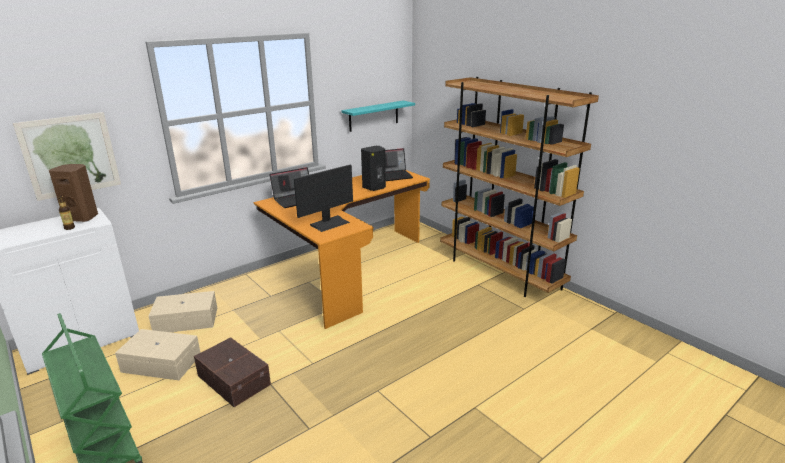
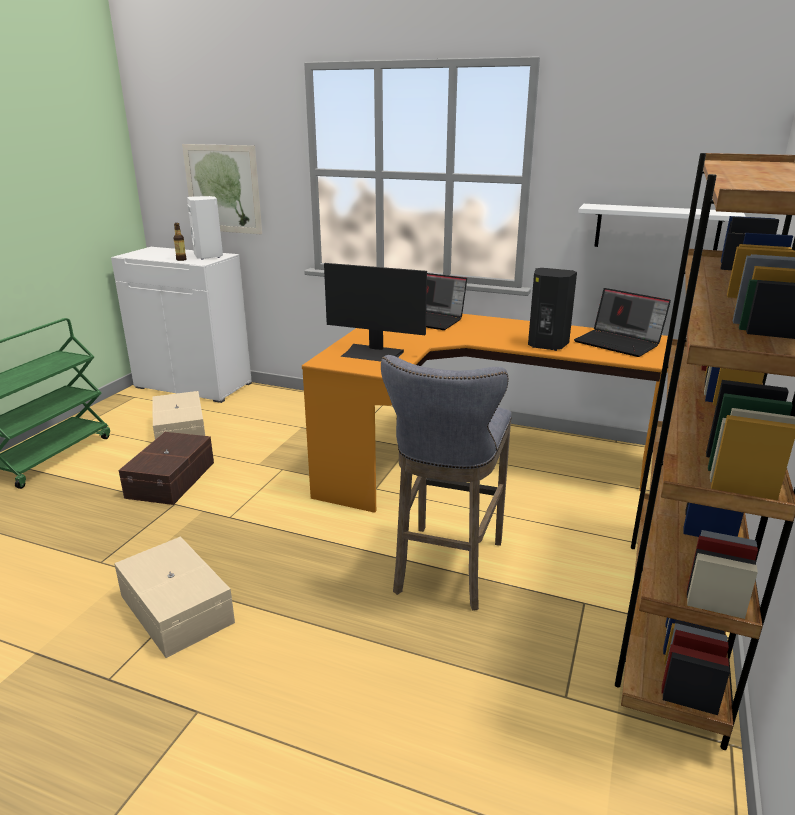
camera: 60 degrees right, 0 degrees up
(82, 217) = (208, 256): brown speaker -> white speaker
(186, 320) = (262, 412): beige storage box -> beige storage box (178, 607)
(373, 116) = (656, 229): turquoise shelf -> white shelf
(430, 308) = (446, 570): none -> grey stool

